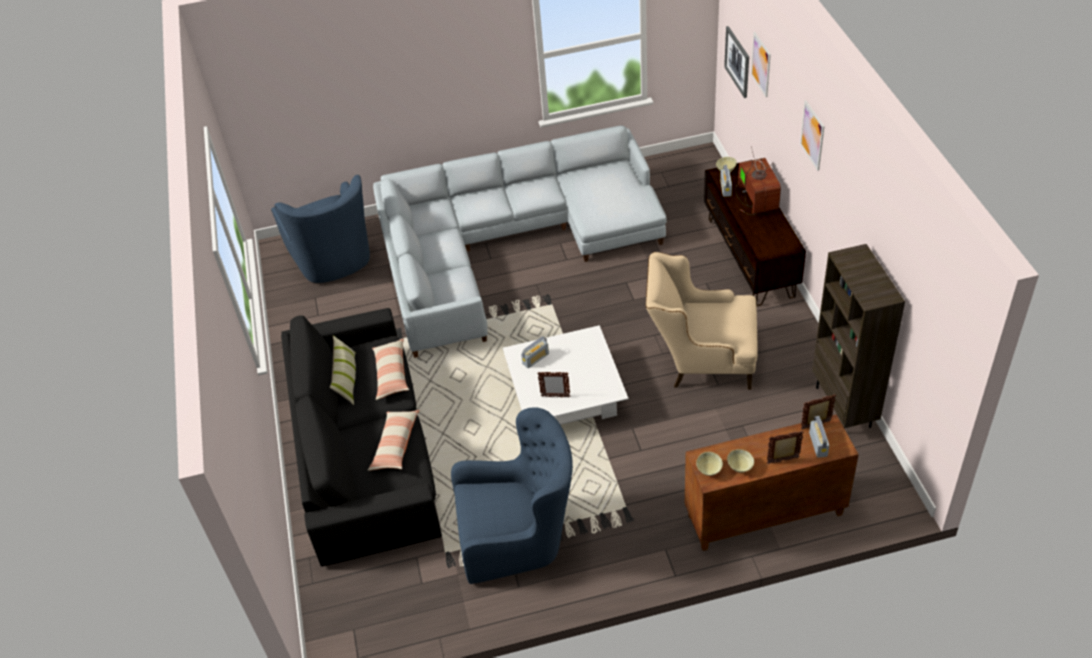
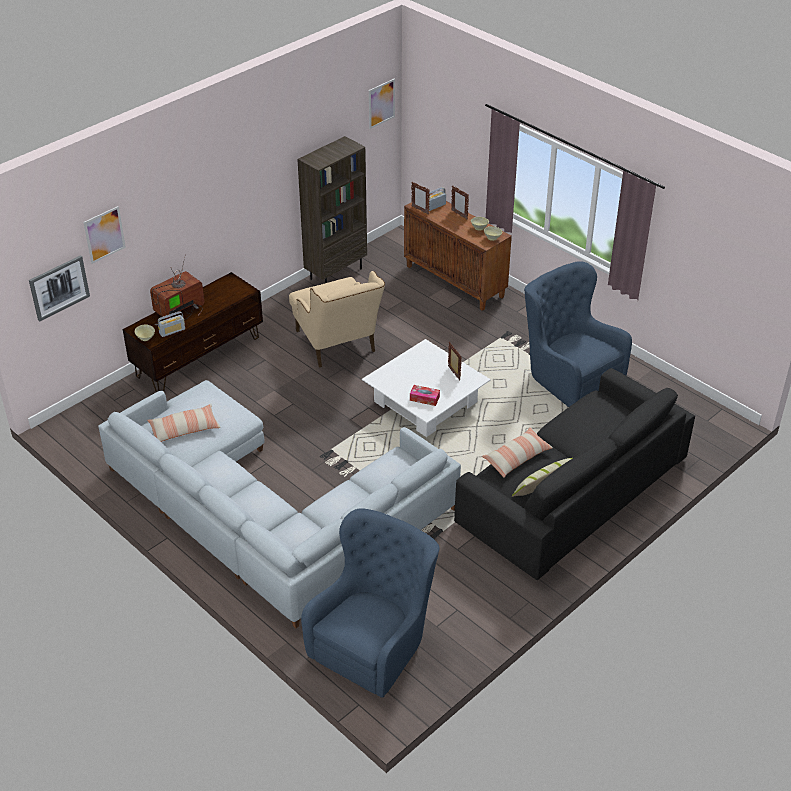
camera: 125 degrees left, 5 degrees down
(395, 445) = (579, 421): pillow -> pillow (184, 429)
(535, 359) = (424, 398): radio -> tissue box
(812, 135) = (203, 184): picture -> picture (381, 103)

